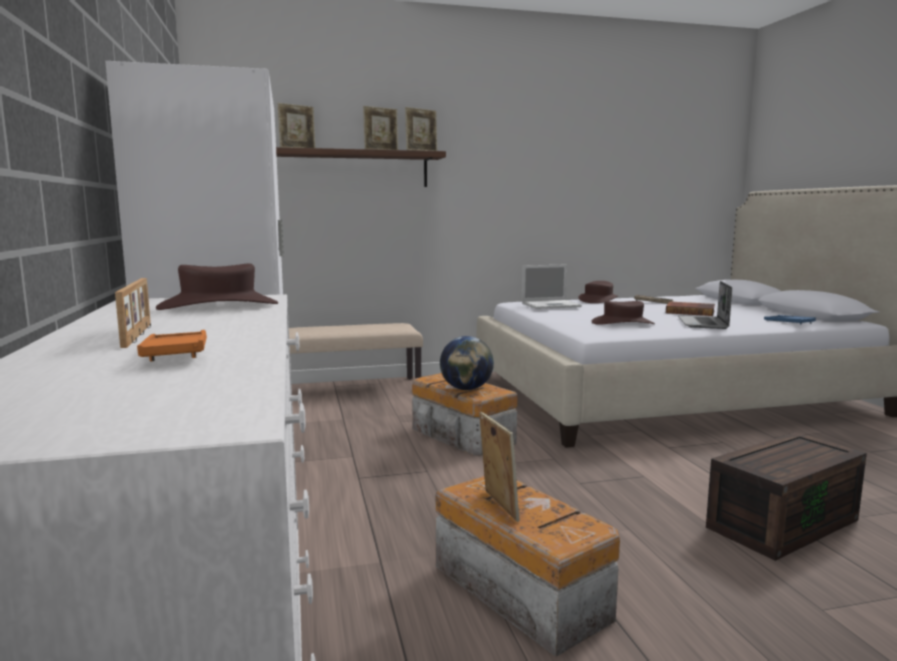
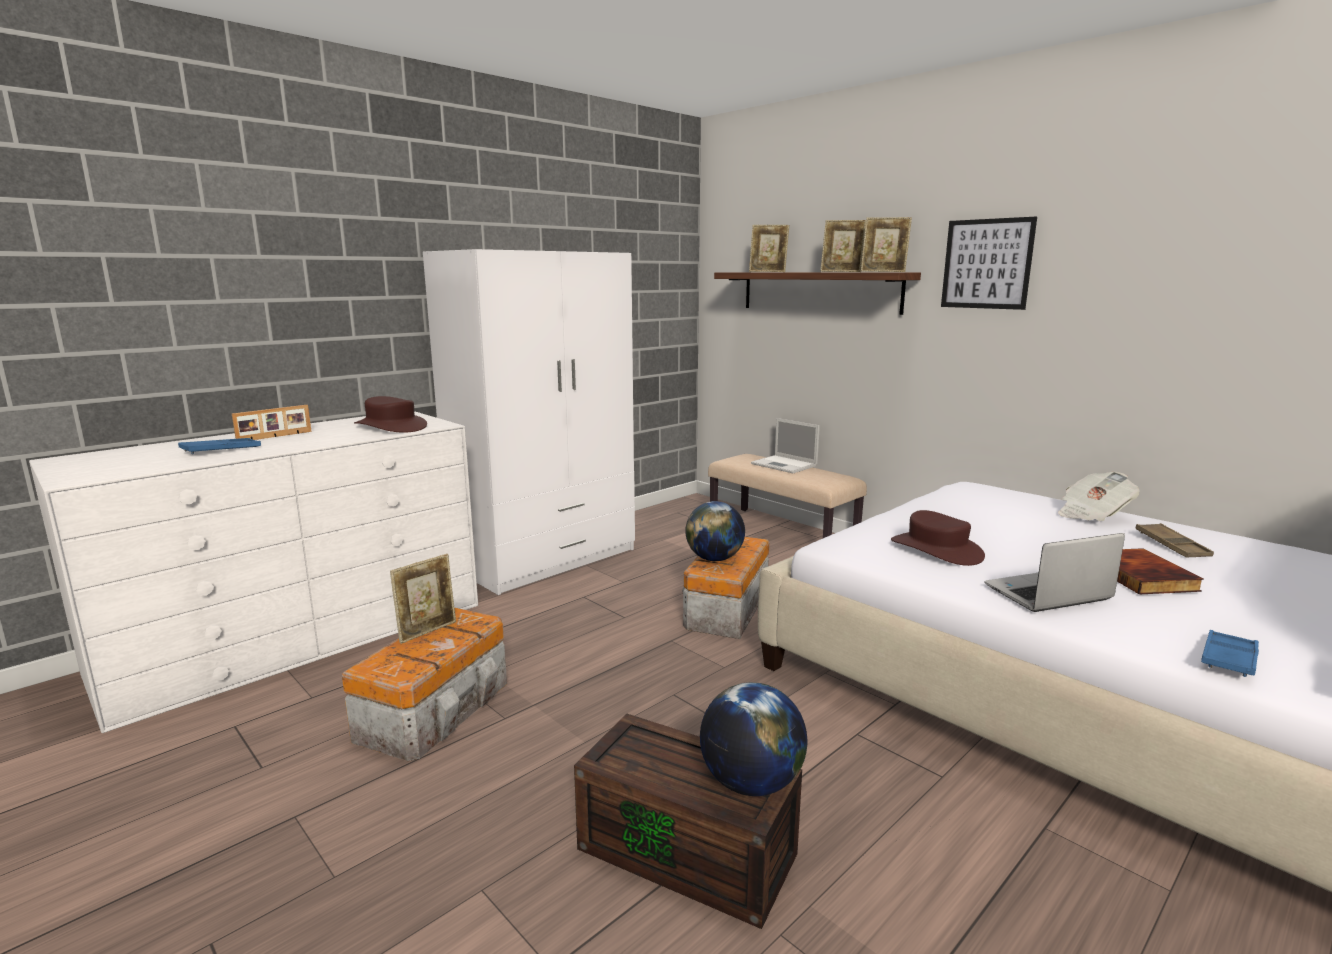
camera: 60 degrees right, 5 degrees up
(176, 353) = (221, 450): orange tray -> blue tray
(486, 149) = (986, 264): none -> picture
(551, 305) = (975, 500): laptop -> laptop (785, 465)
(598, 300) = (1092, 514): brown hat -> newspaper
(811, 444) = (751, 783): none -> globe

